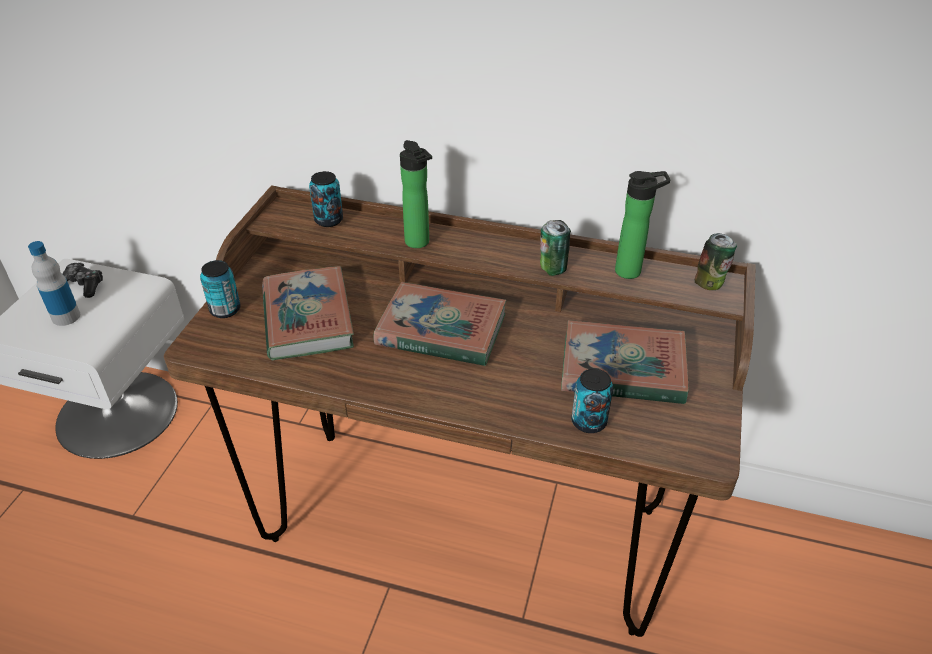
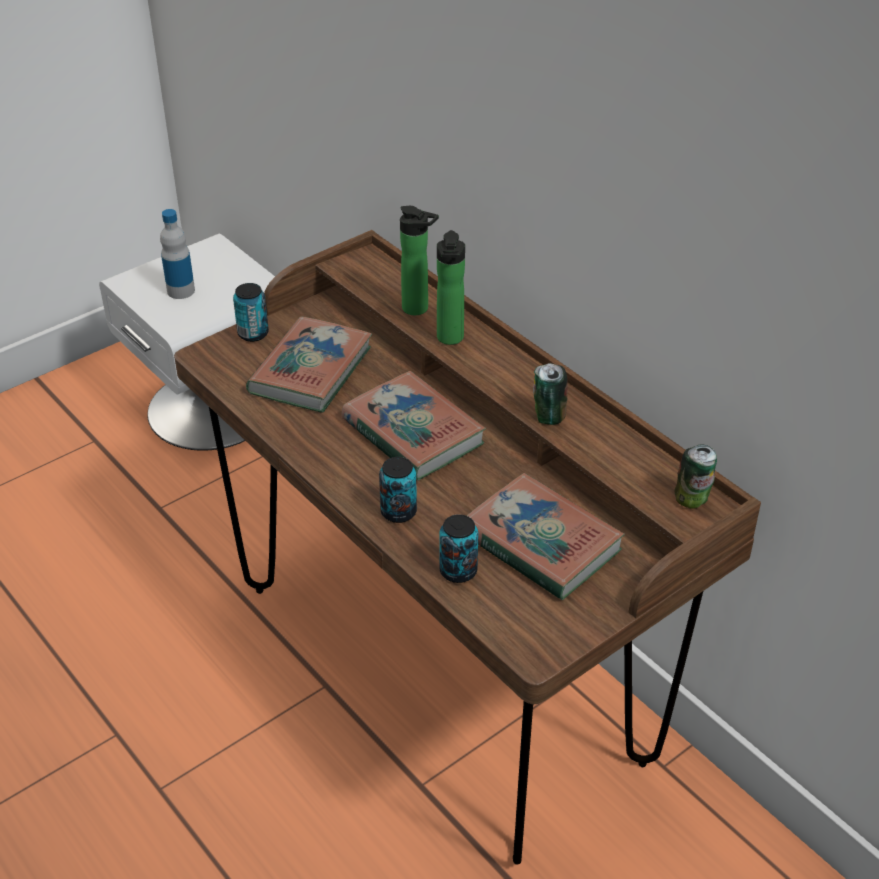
camera: 35 degrees right, 0 degrees up
(84, 285) = (216, 266): game controller -> none
(328, 220) = (392, 284): can -> can (398, 512)
(632, 271) = (625, 453): bottle -> bottle (419, 309)

